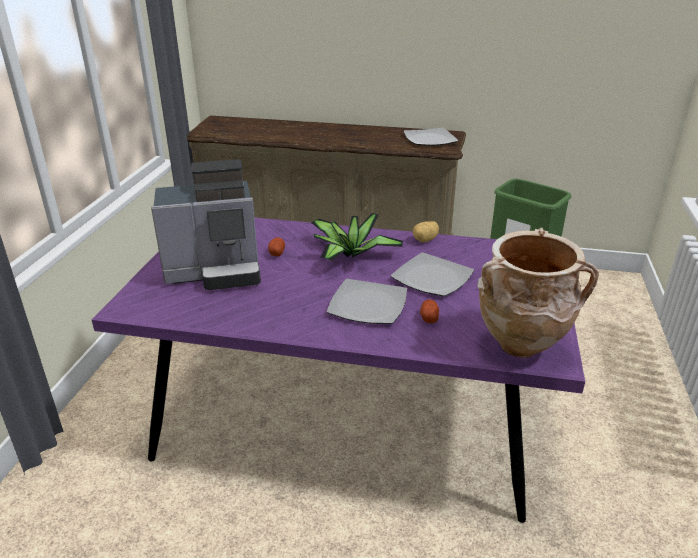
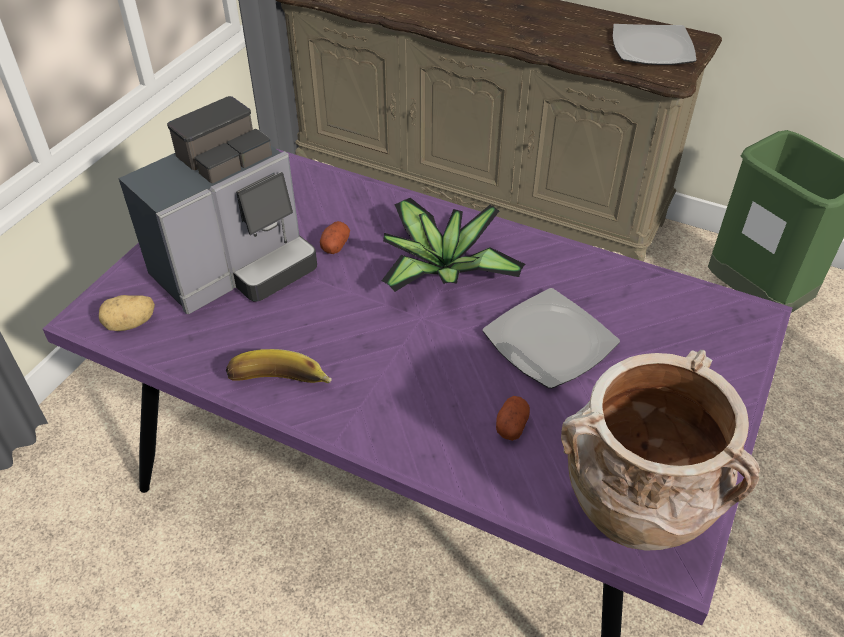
camera: 15 degrees right, 15 degrees up
(216, 271) = (237, 268): coffee machine -> coffee machine turned 45 degrees counterclockwise
(273, 322) = (279, 385): none -> banana
(368, 305) = (429, 380): plate -> none
(425, 240) = (571, 258): potato -> potato (130, 324)

